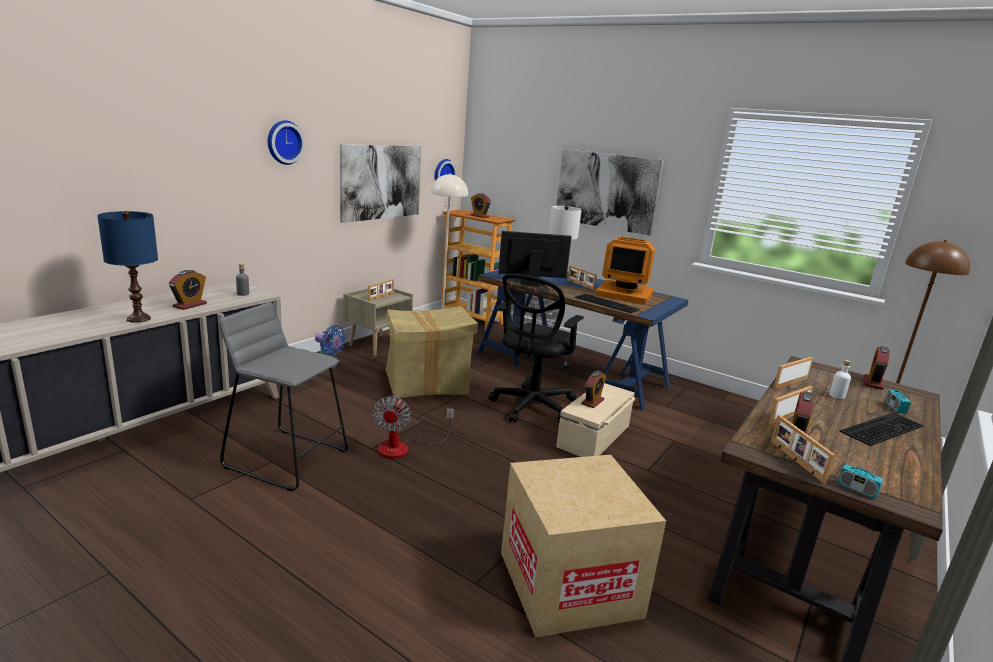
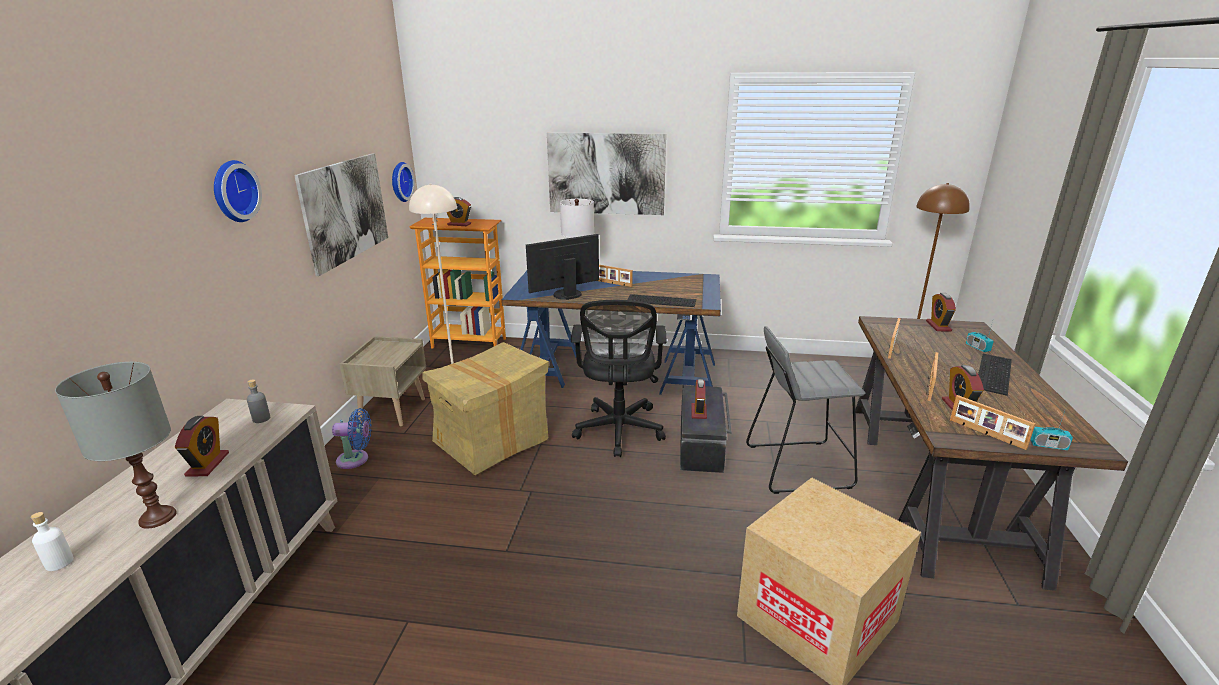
camera: 25 degrees left, 5 degrees up
(139, 319) = (158, 517): blue table lamp -> grey table lamp
(287, 458) = (422, 608): grey stool -> grey stool (797, 466)
(381, 297) = (387, 353): picture frame -> none
(403, 447) = (539, 535): fan -> none
(595, 436) = (702, 443): beige storage box -> black storage box
(625, 294) = (663, 283): monitor -> none
(836, 396) = (933, 349): white bottle -> white bottle (59, 563)

